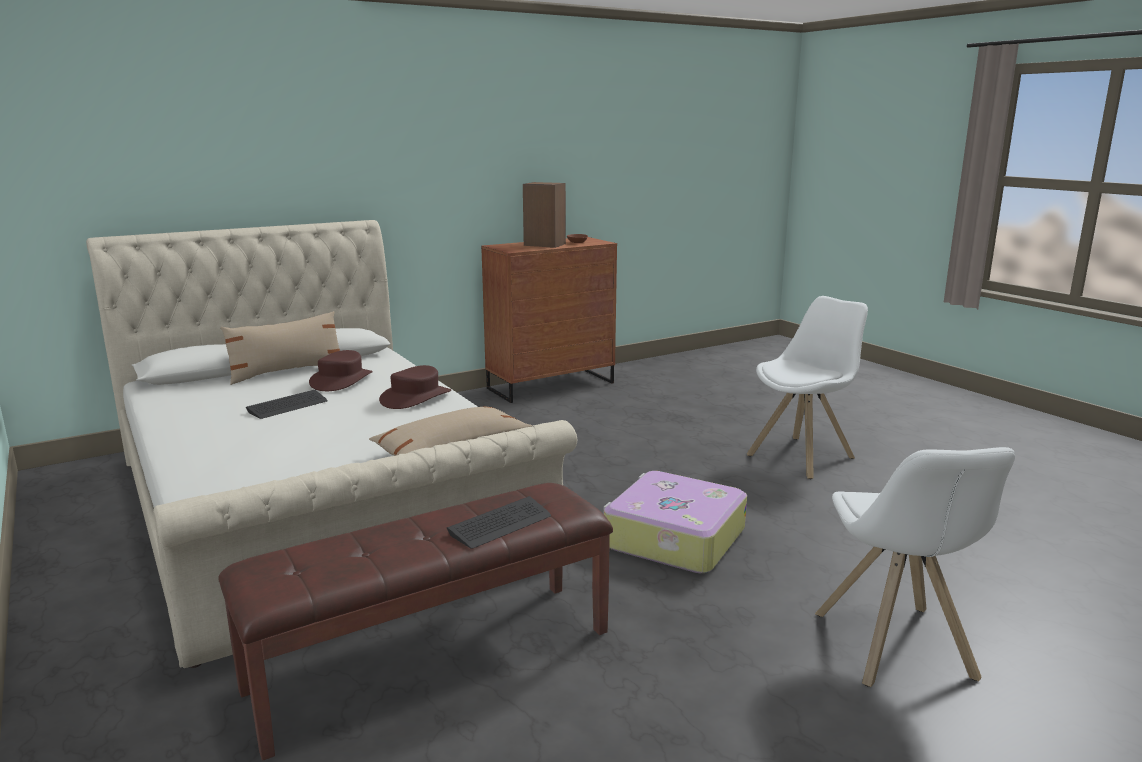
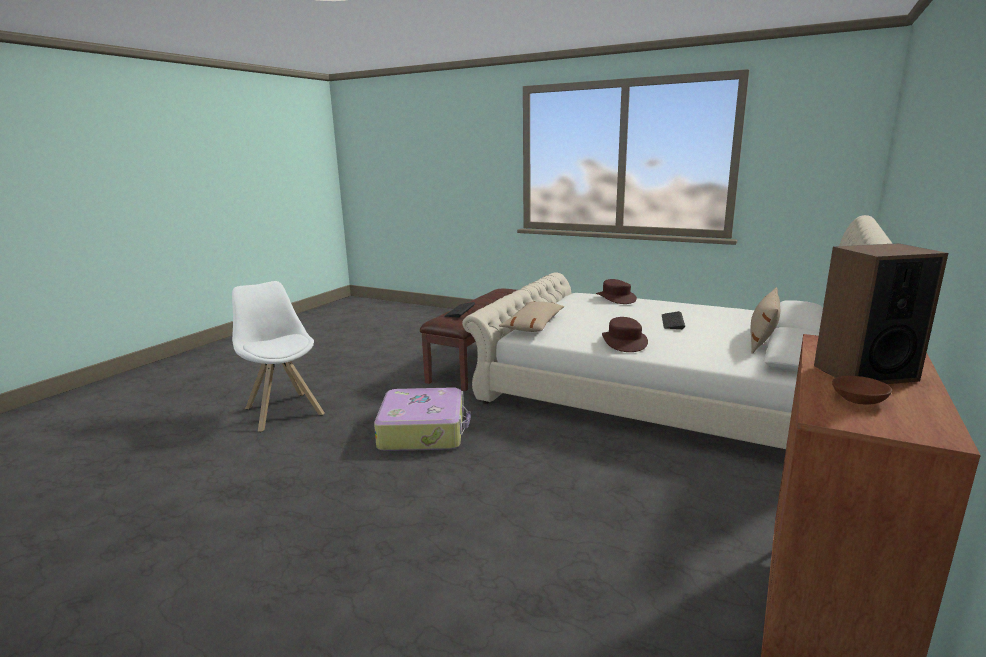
camera: 150 degrees right, 0 degrees up
(341, 380) = (706, 341): brown hat -> brown hat (616, 298)
(802, 456) = (334, 567): white chair -> none

